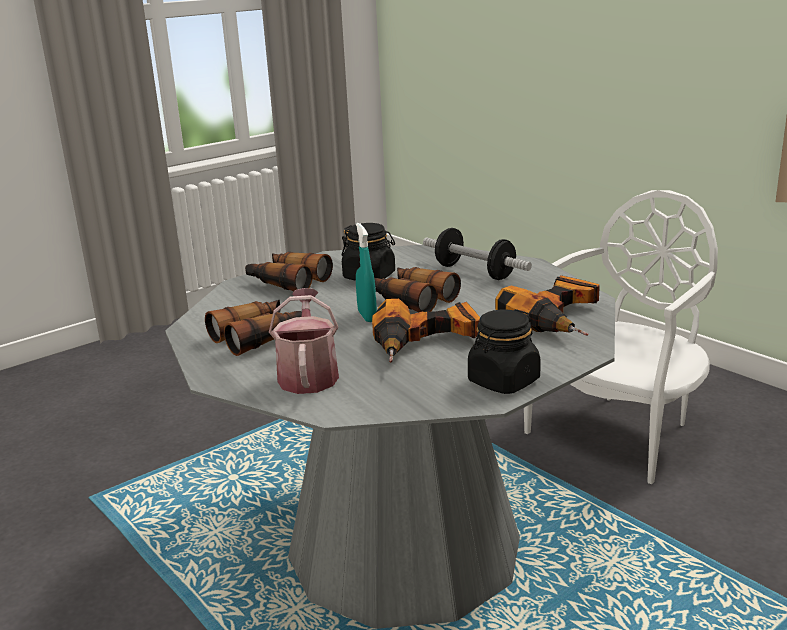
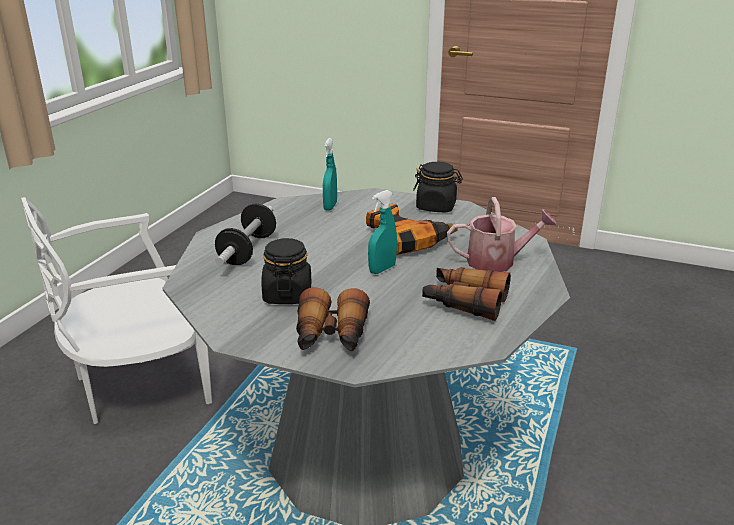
camera: 120 degrees left, 5 degrees up
(308, 374) = (497, 262): watering can -> watering can turned 150 degrees counterclockwise
(411, 299) = (332, 261): binoculars -> none
(560, 319) = (330, 206): power drill -> turquoise spray bottle
(618, 432) = (137, 384): white chair -> white chair turned 45 degrees counterclockwise

